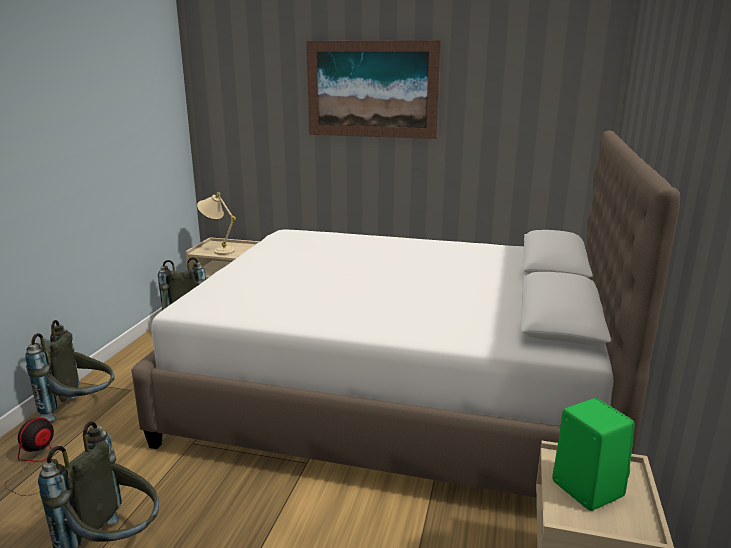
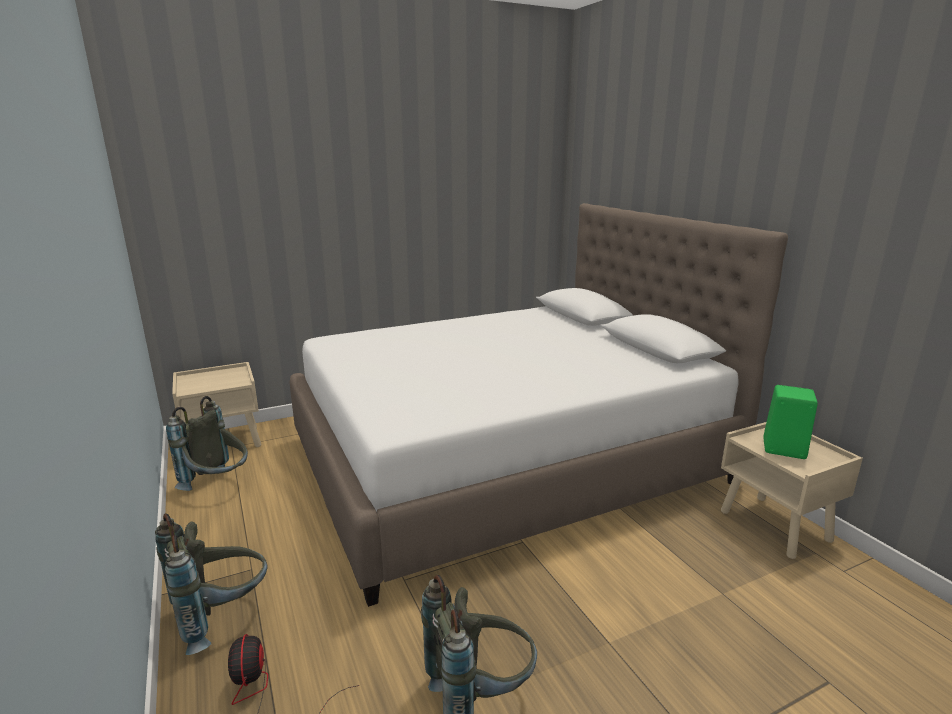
camera: 40 degrees left, 0 degrees up
(218, 250) = (210, 383): beige table lamp -> none
(372, 89) = (364, 178): picture -> none

